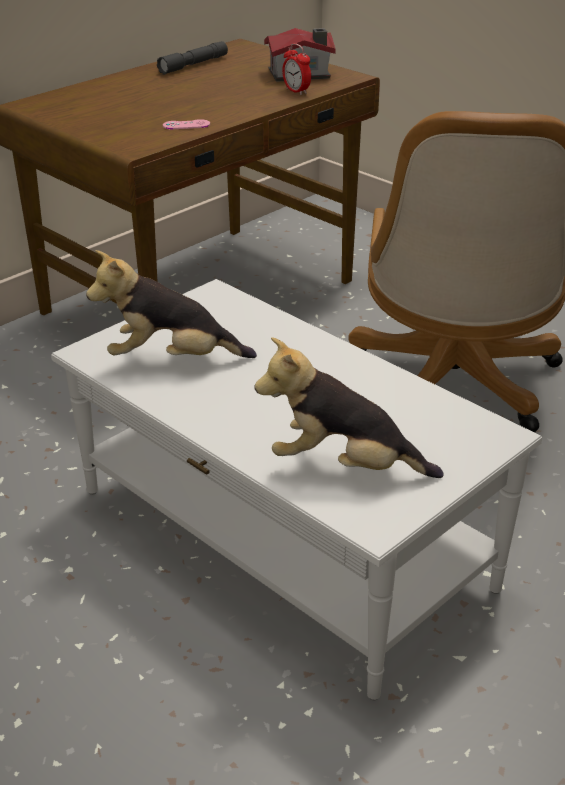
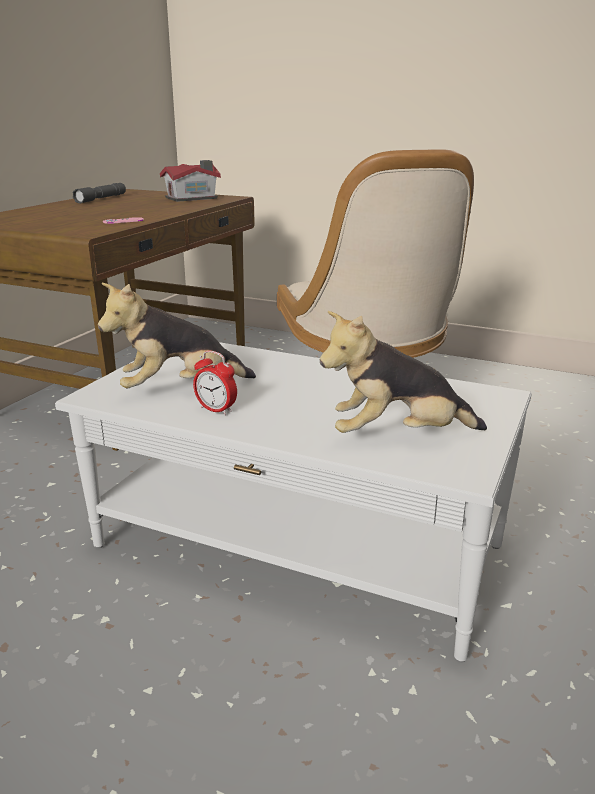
camera: 20 degrees left, 10 degrees down
(296, 91) = (198, 204): alarm clock -> alarm clock (216, 410)

